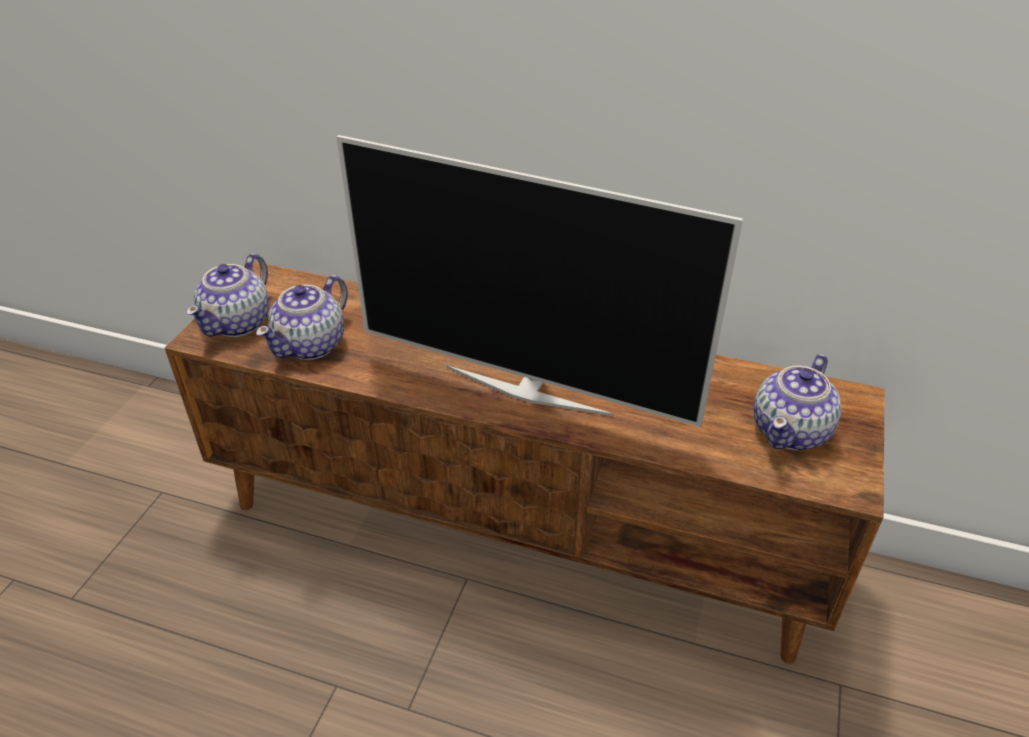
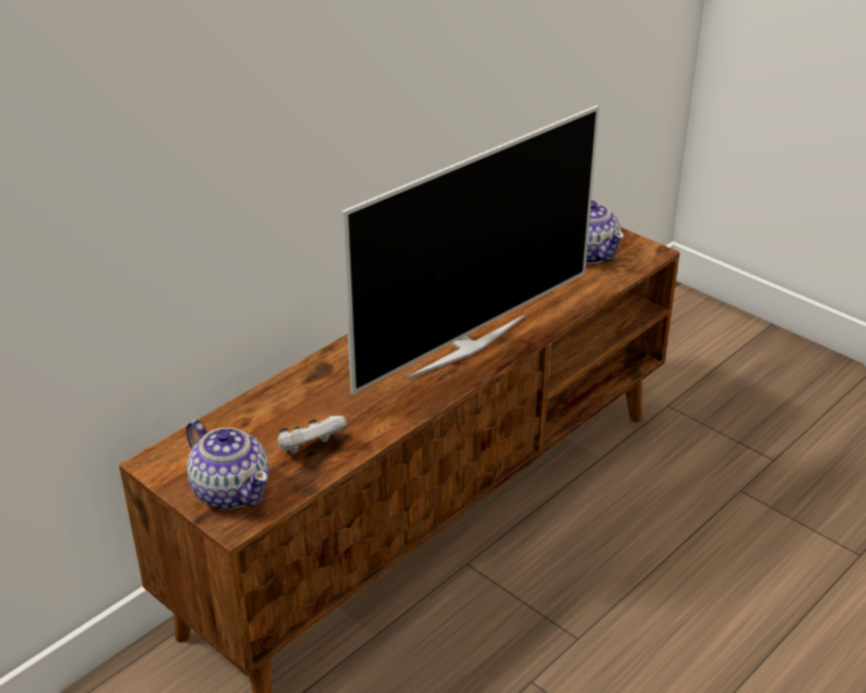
camera: 65 degrees left, 5 degrees down
(312, 344) = (310, 448): teapot -> white game controller

